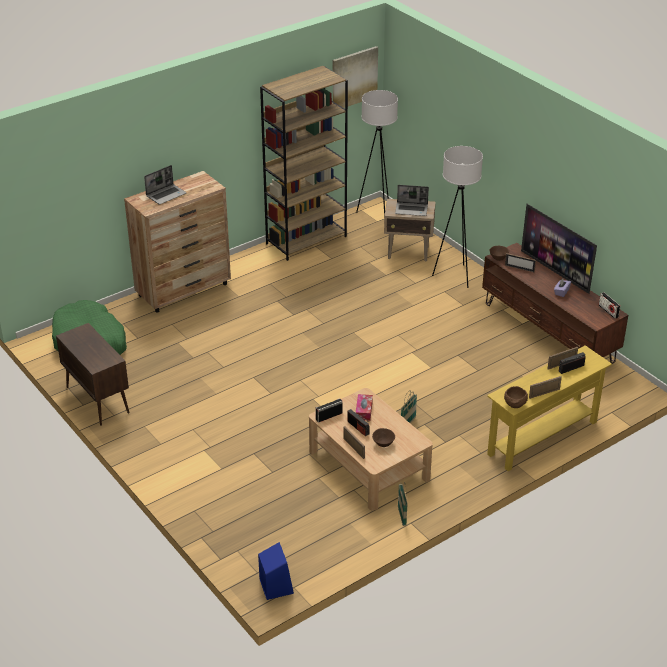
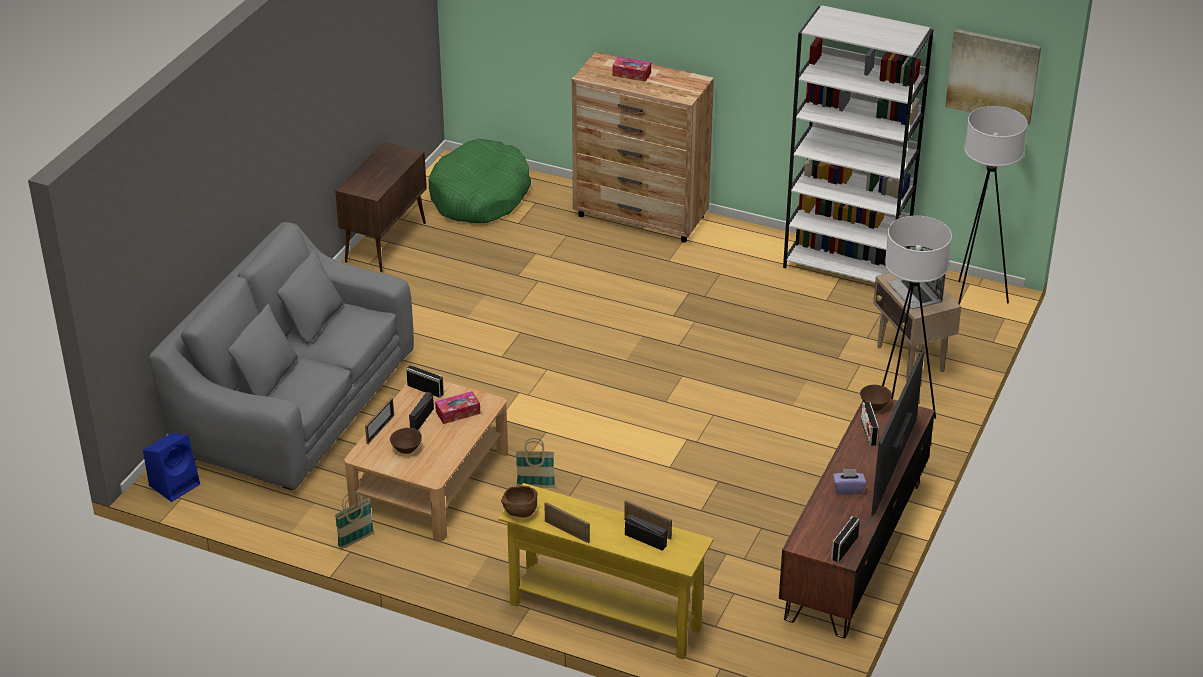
camera: 60 degrees right, 0 degrees up
(166, 195) = (631, 74): laptop -> tissue box
(239, 500) = (295, 405): none -> grey sofa
(306, 240) = (846, 265): brown bookcase -> white bookcase
(519, 268) = (868, 432): picture frame -> radio

